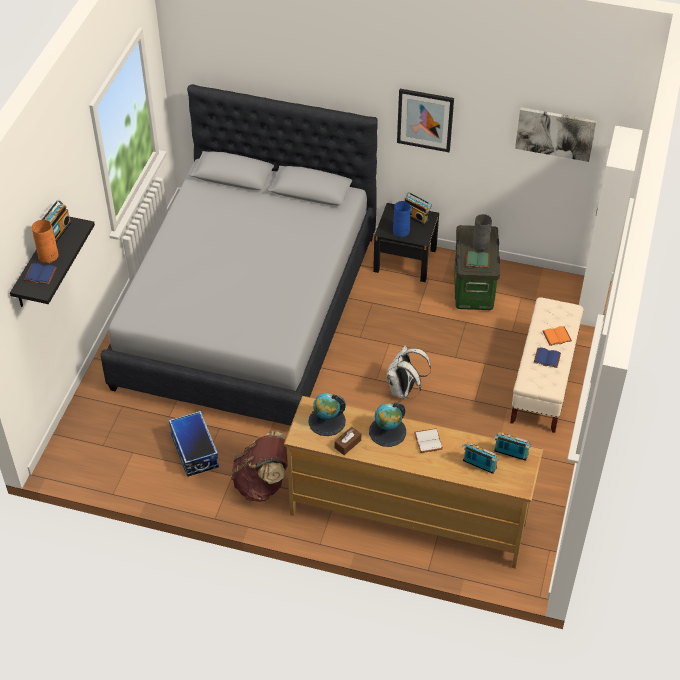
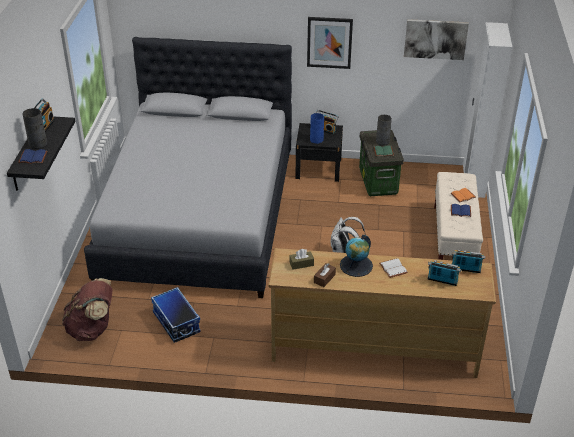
camera: 10 degrees left, 10 degrees down
(48, 256) = (38, 144): orange vase -> grey vase
(263, 484) = (242, 340): brown backpack -> brown backpack (92, 329)
(327, 421) = (301, 264): globe -> brown tissue box

